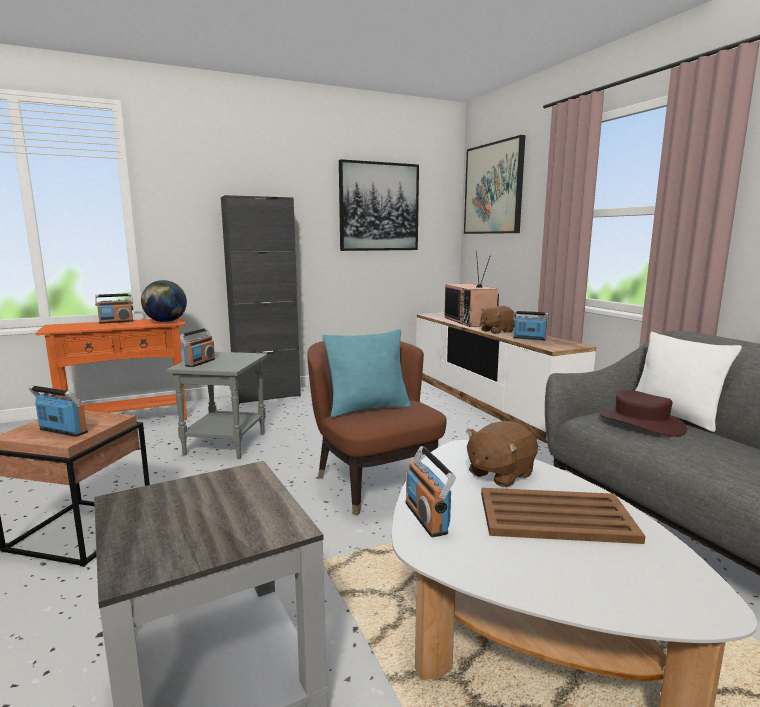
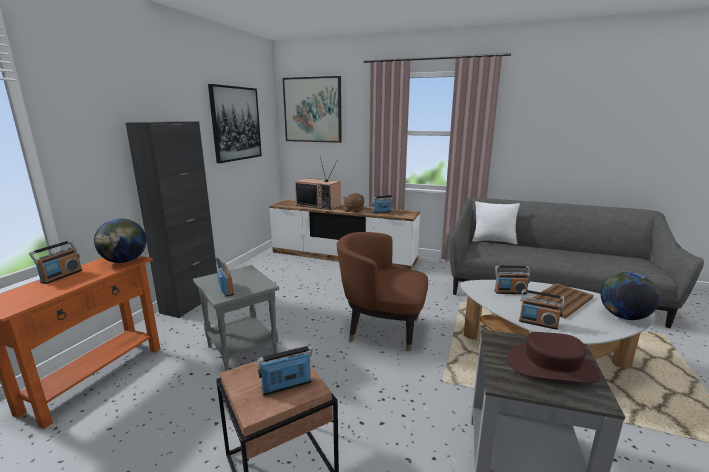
camera: 45 degrees left, 5 degrees up
(368, 408) = (389, 282): turquoise pillow -> none
(499, 474) = (510, 292): brown plush toy -> radio
(626, 593) = (623, 316): none -> globe
(641, 423) = (495, 248): brown hat -> brown hat (551, 366)

